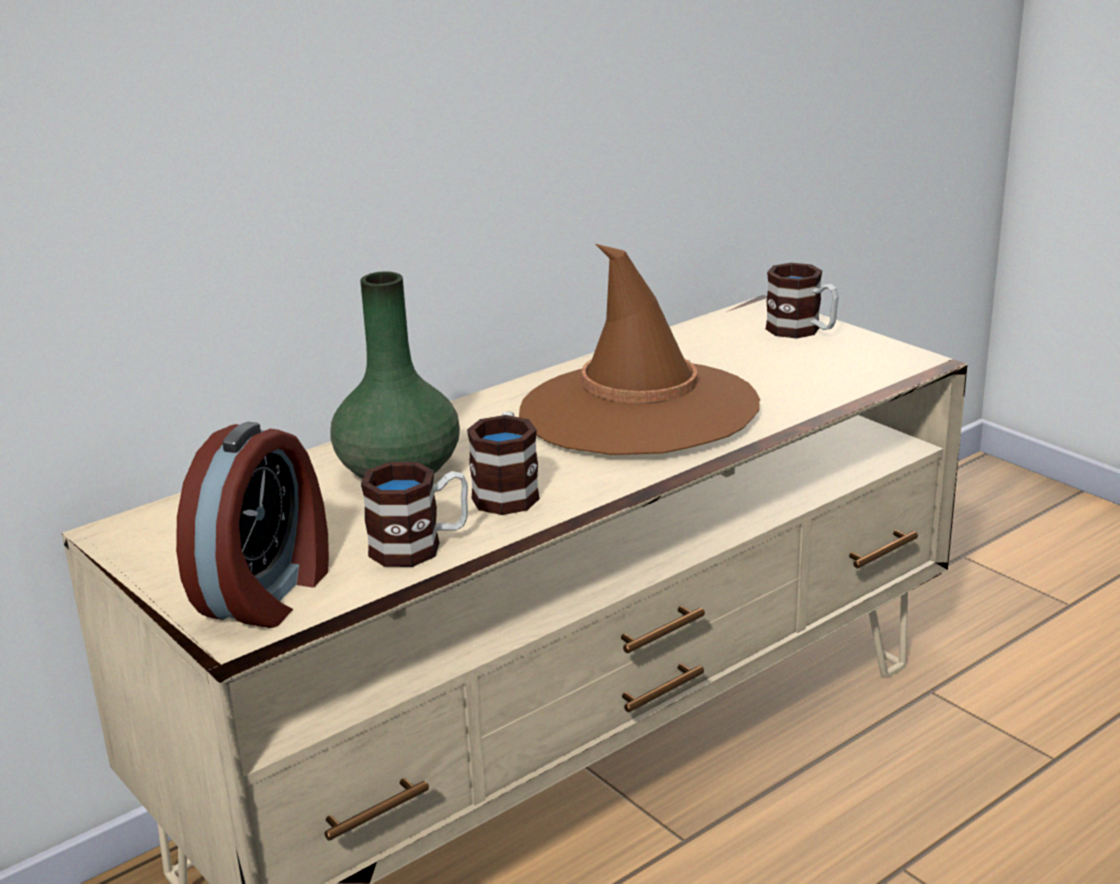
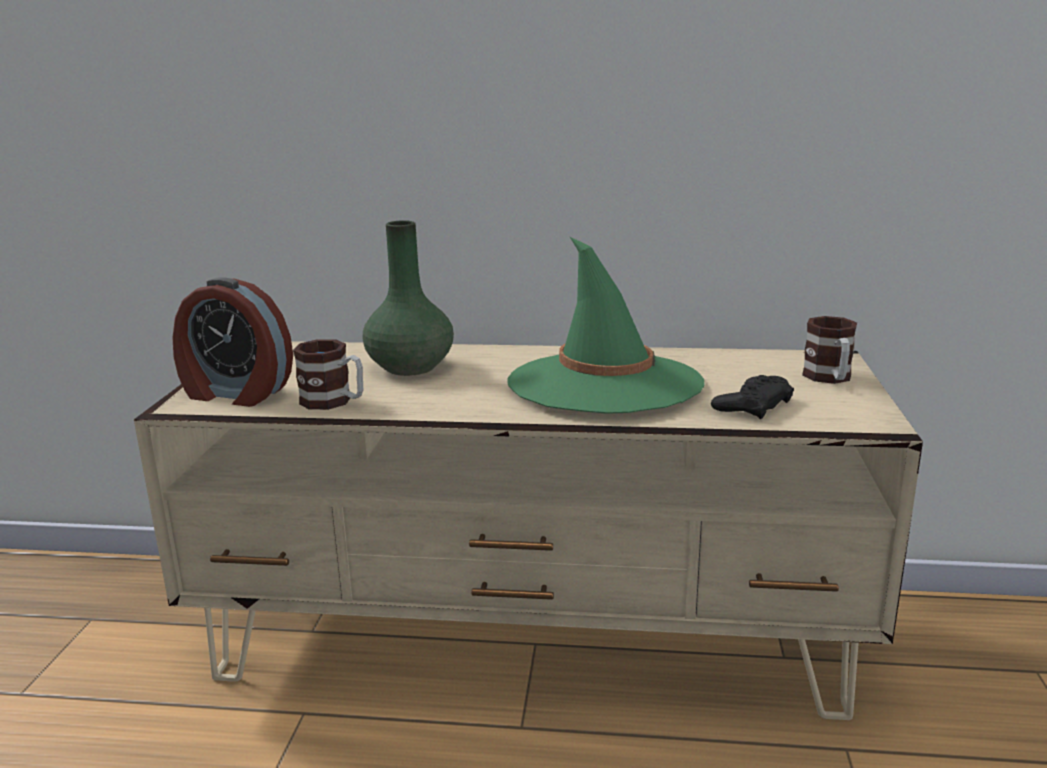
camera: 45 degrees right, 5 degrees down
(269, 592) = (235, 393): alarm clock -> alarm clock turned 45 degrees clockwise
(507, 491) = (434, 395): mug -> none
(638, 409) = (604, 383): brown hat -> green hat
(800, 380) = (752, 405): none -> black game controller

